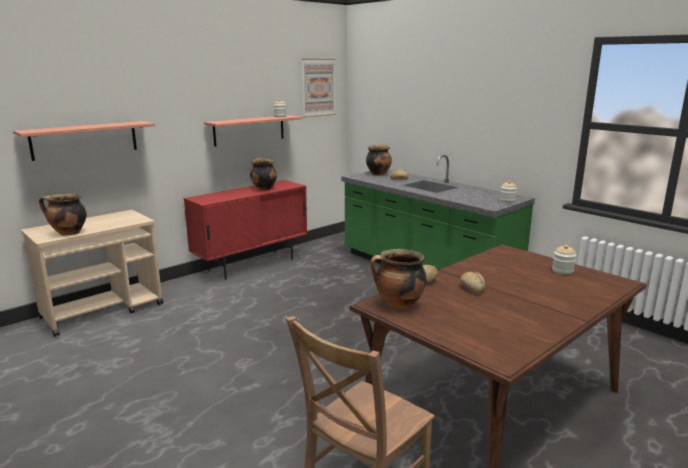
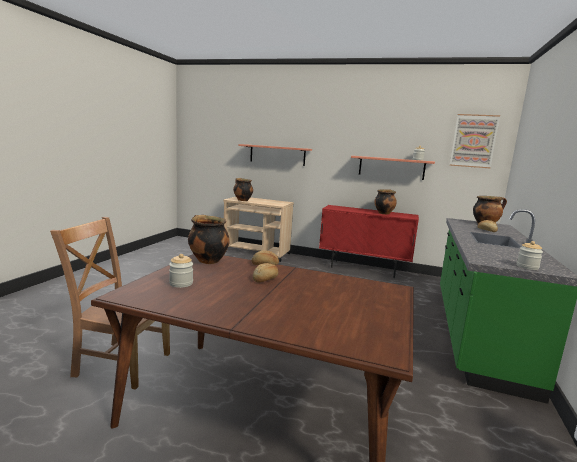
camera: 60 degrees right, 5 degrees down
(562, 271) = (371, 316): jar -> jar (181, 283)

